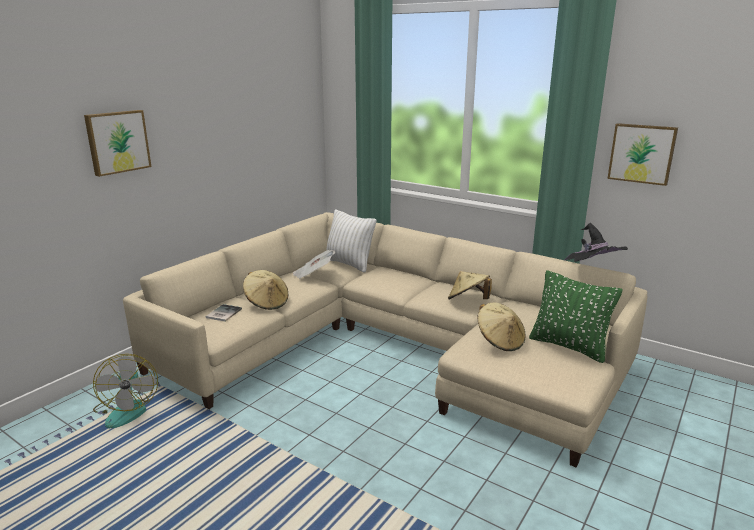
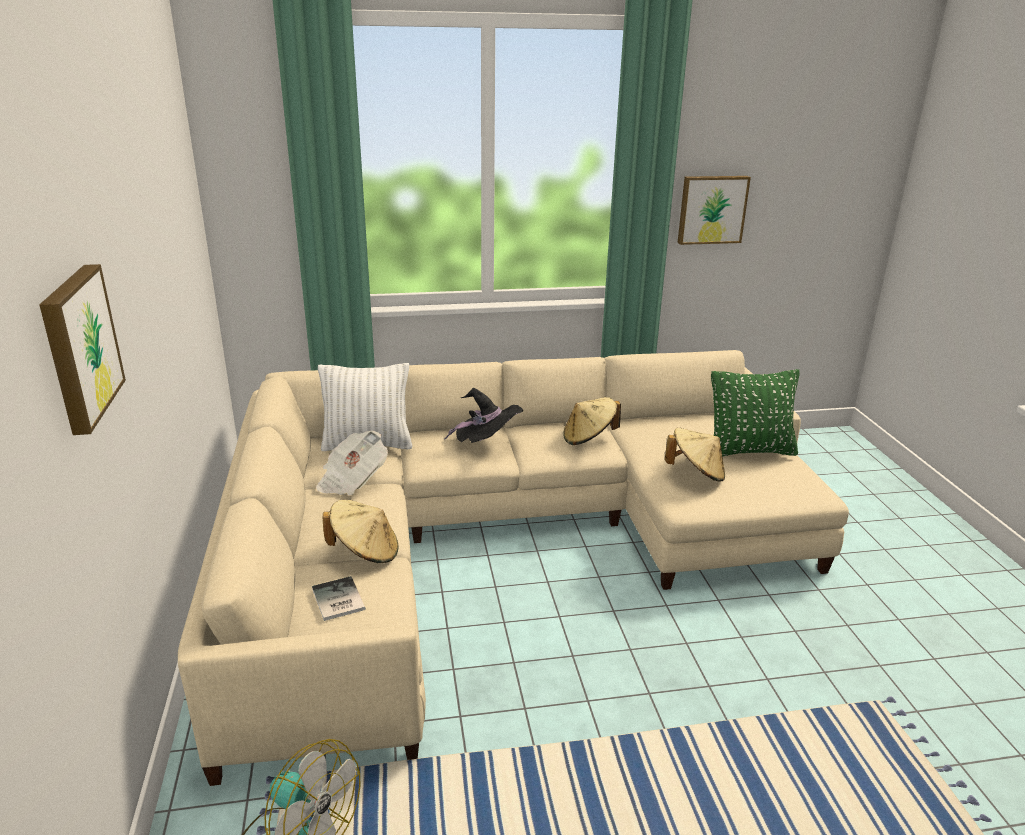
camera: 45 degrees left, 5 degrees up
(592, 270) = (706, 356): black hat -> black hat (486, 444)

